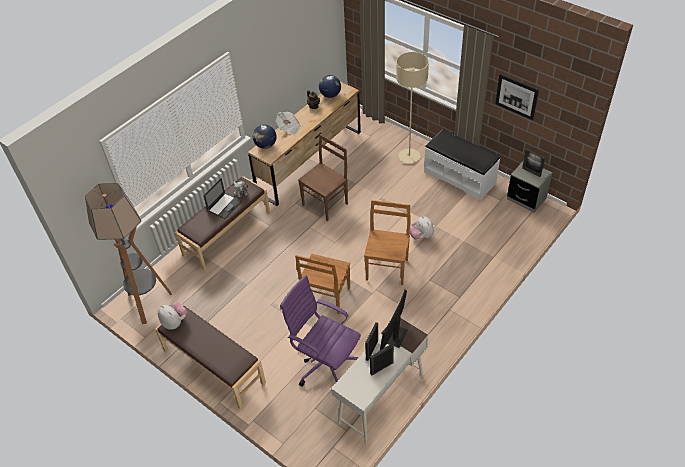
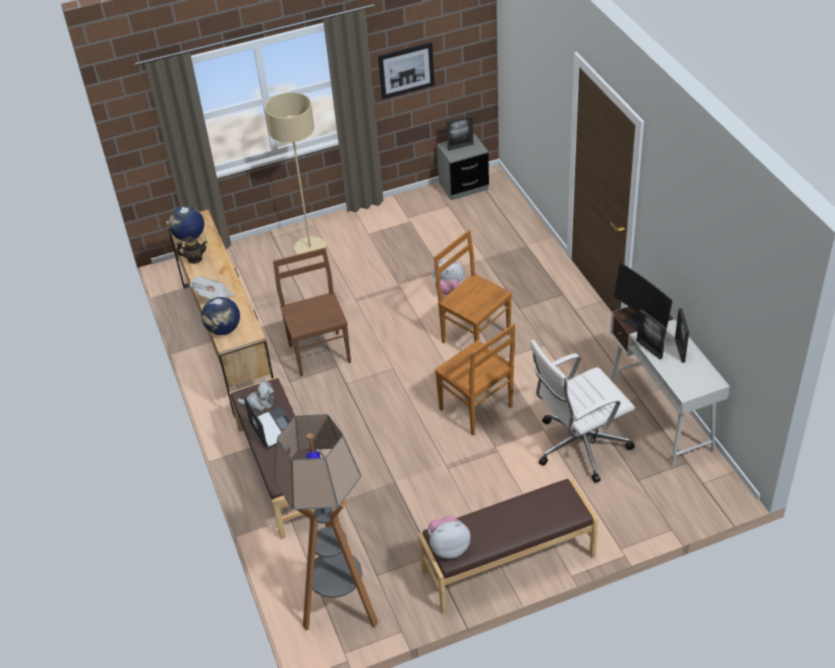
camera: 60 degrees left, 5 degrees down
(326, 363) = (578, 446): purple office chair -> white office chair
(460, 177) = (384, 221): white bench -> none

